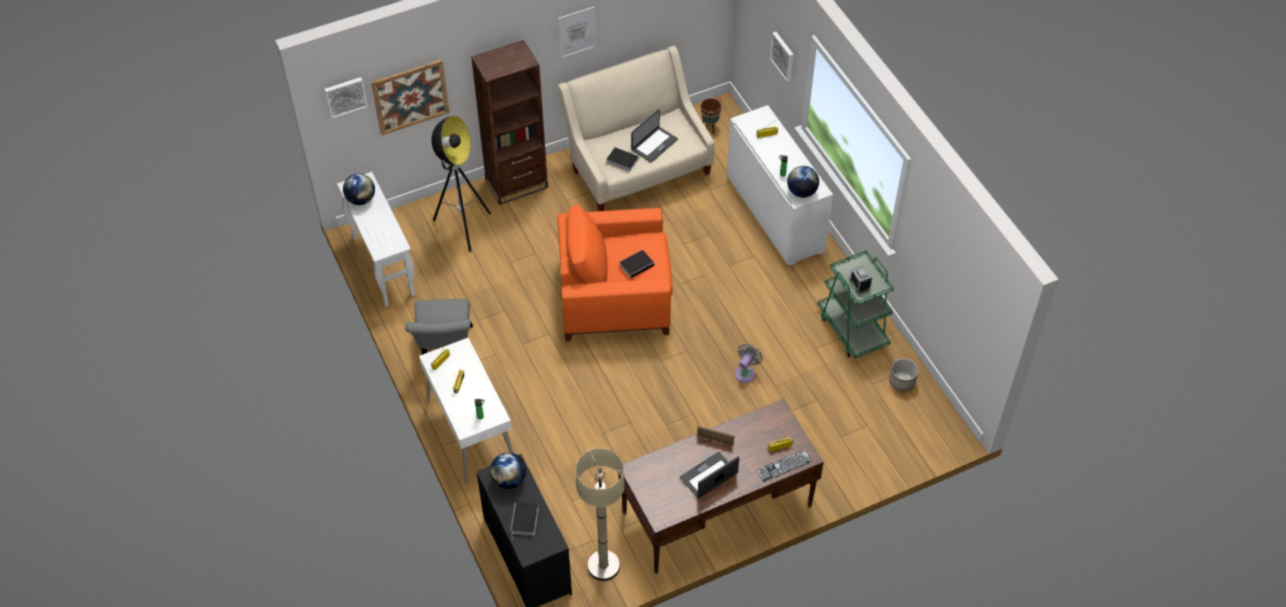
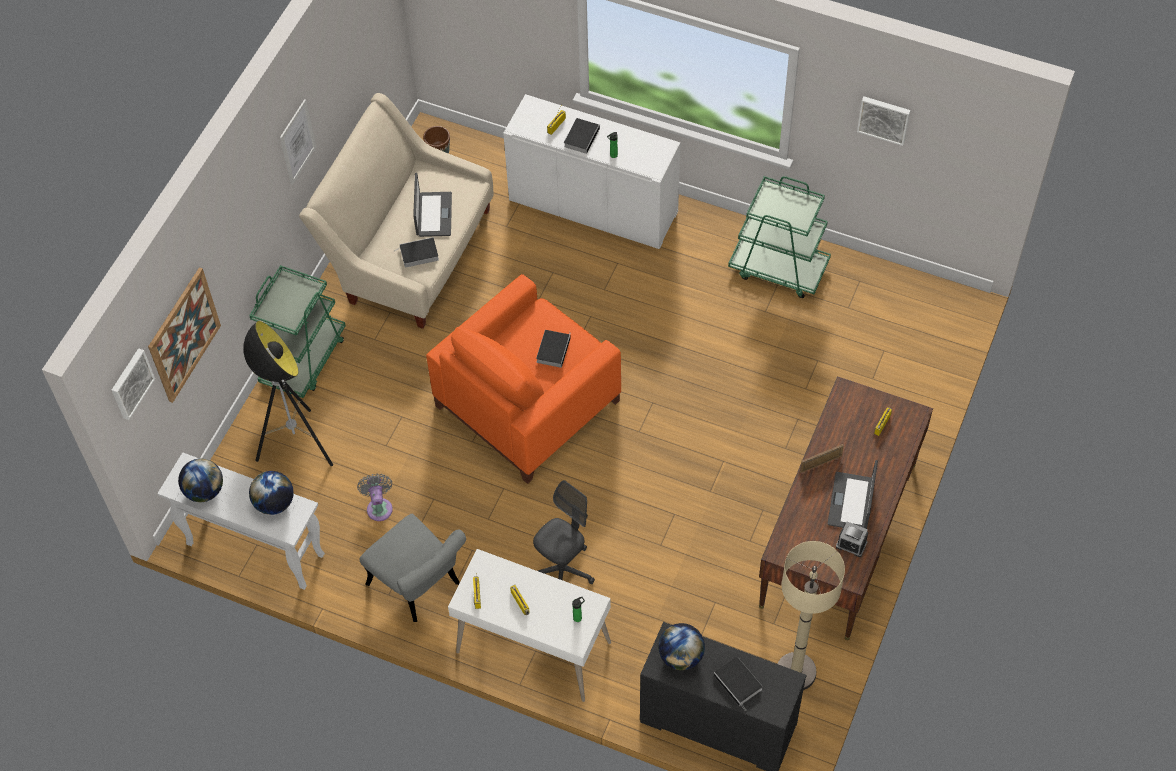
camera: 40 degrees left, 5 degrees up
(516, 184) = (304, 359): brown bookcase -> green cart
(533, 403) = (563, 570): none -> grey office chair
(746, 372) = (728, 383): grey fan -> grey fan (379, 507)
(775, 151) = (581, 136): none -> book
(783, 55) = (523, 29): picture -> picture (884, 119)
(784, 465) = (904, 439): keyboard -> none
(801, 192) = (650, 160): globe -> globe (274, 503)
(860, 284) = (790, 214): alarm clock -> alarm clock (851, 544)
(902, 381) = (871, 286): planter -> none

